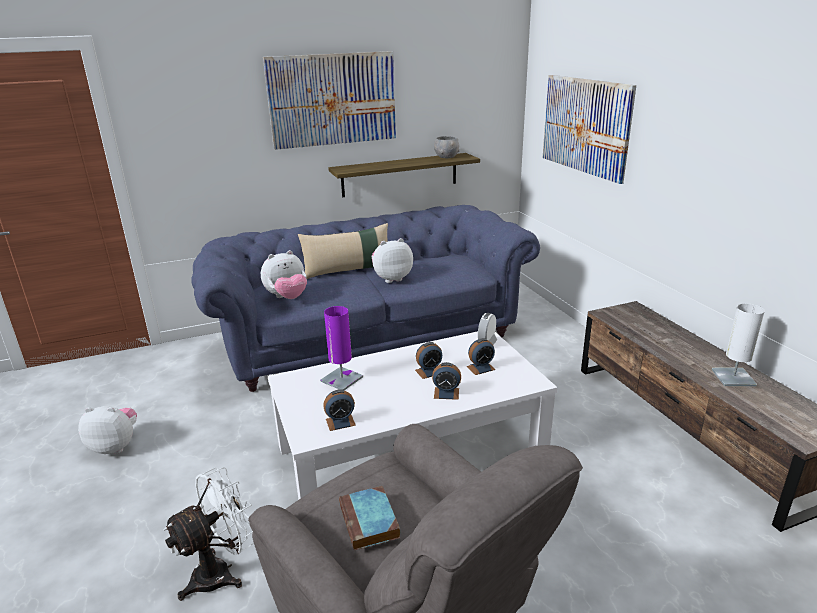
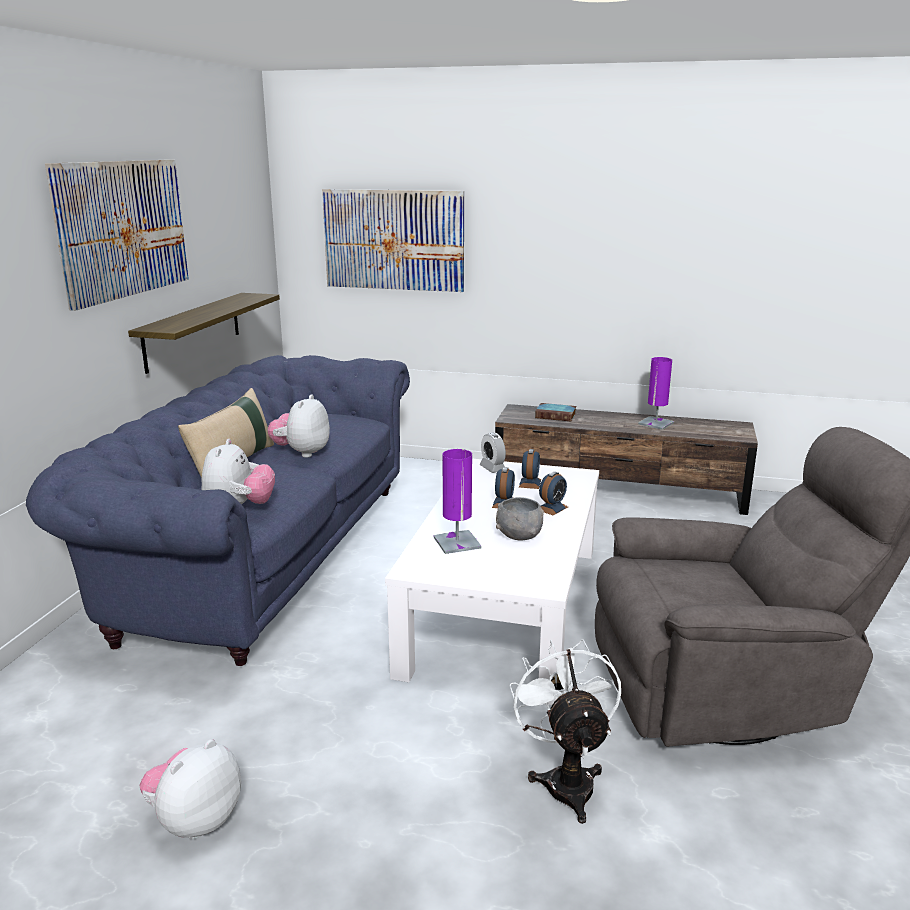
camera: 55 degrees left, 5 degrees down
(340, 422) = (537, 564): alarm clock -> none
(370, 522) = (711, 589): book -> book (556, 415)
(446, 157) = (238, 298): grey bowl -> grey bowl (519, 535)
(733, 377) = (656, 423): white table lamp -> purple table lamp

